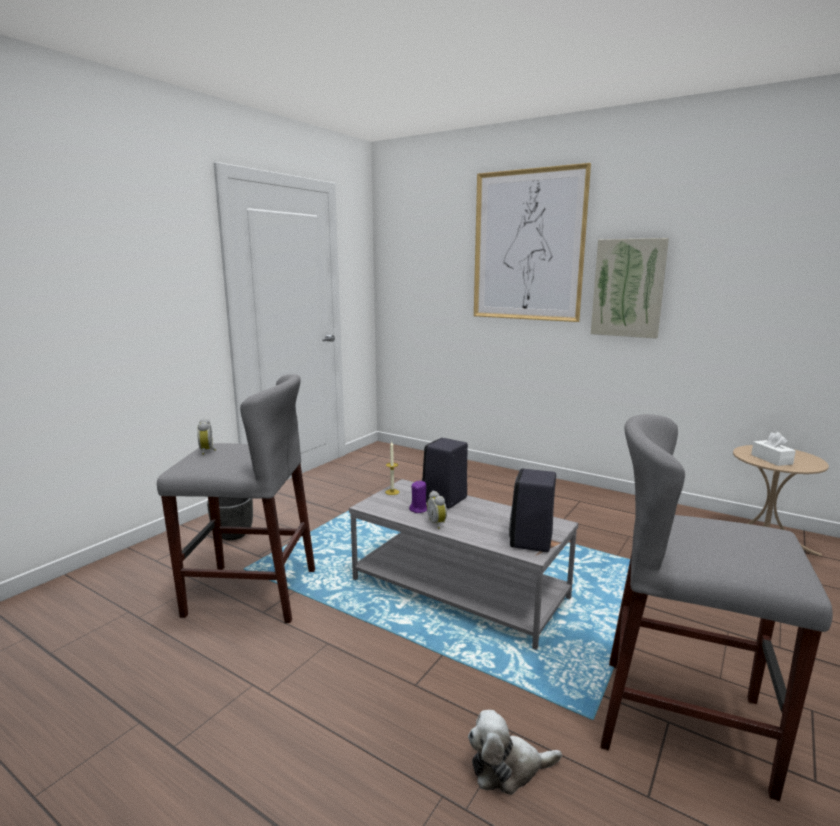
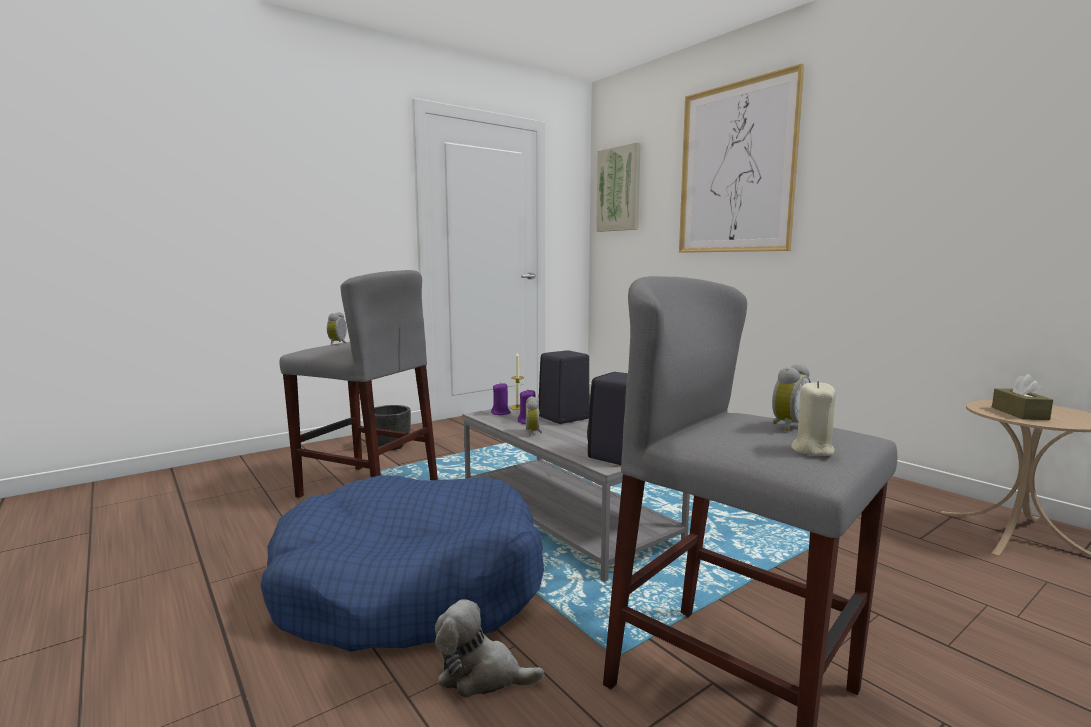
camera: 20 degrees right, 5 degrees down
(381, 697) = (410, 587): none -> blue dog bed
(384, 501) = (501, 413): none -> purple candle
(628, 288) = (847, 205): picture -> picture (619, 189)
(731, 532) = (786, 426): none -> alarm clock
(771, 459) = (1019, 413): white tissue box -> brown tissue box
(778, 560) = (812, 450): none -> beige candle

